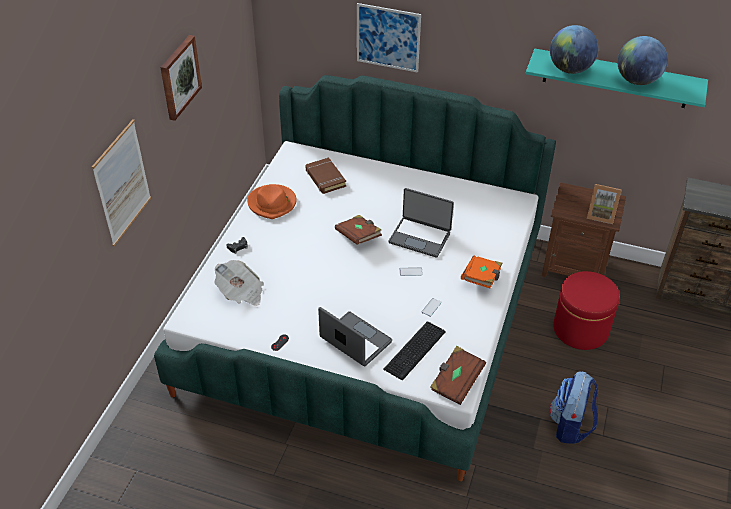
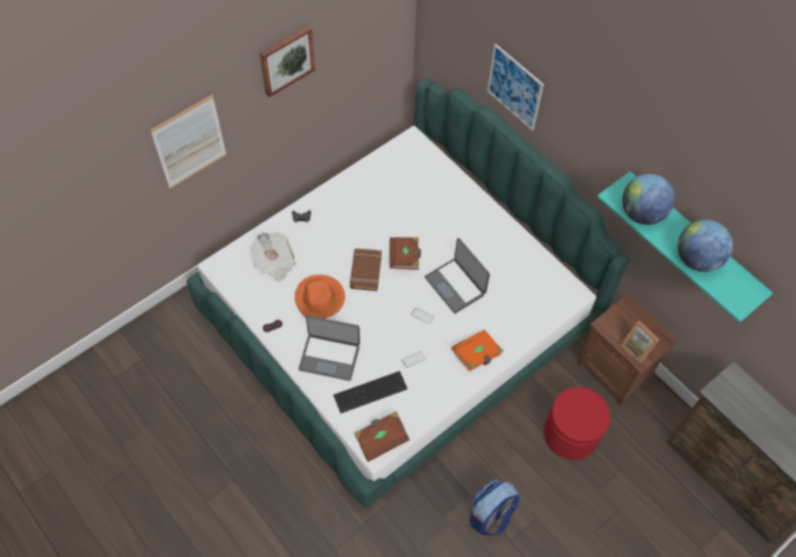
camera: 30 degrees right, 15 degrees up
(272, 203) = (358, 187): orange hat -> orange hat (320, 298)
(325, 178) = (419, 183): brown book -> brown book (365, 271)
(354, 341) = (330, 356): laptop -> laptop turned 120 degrees clockwise

